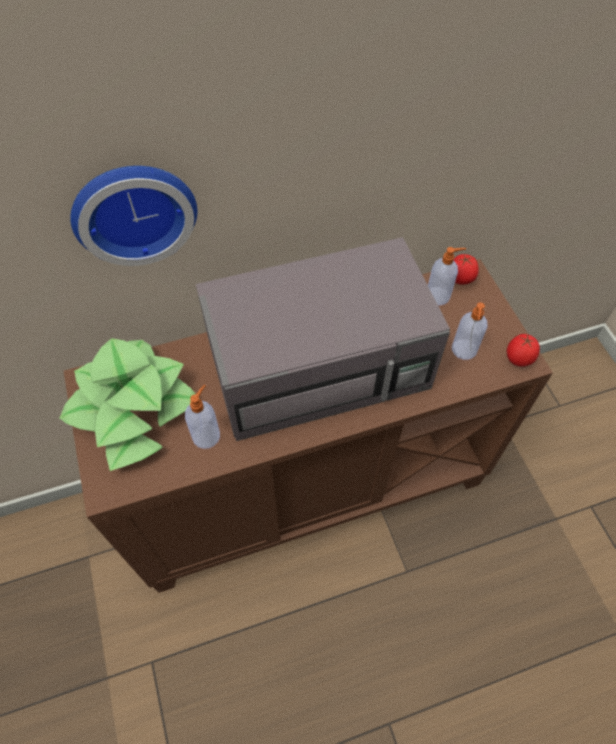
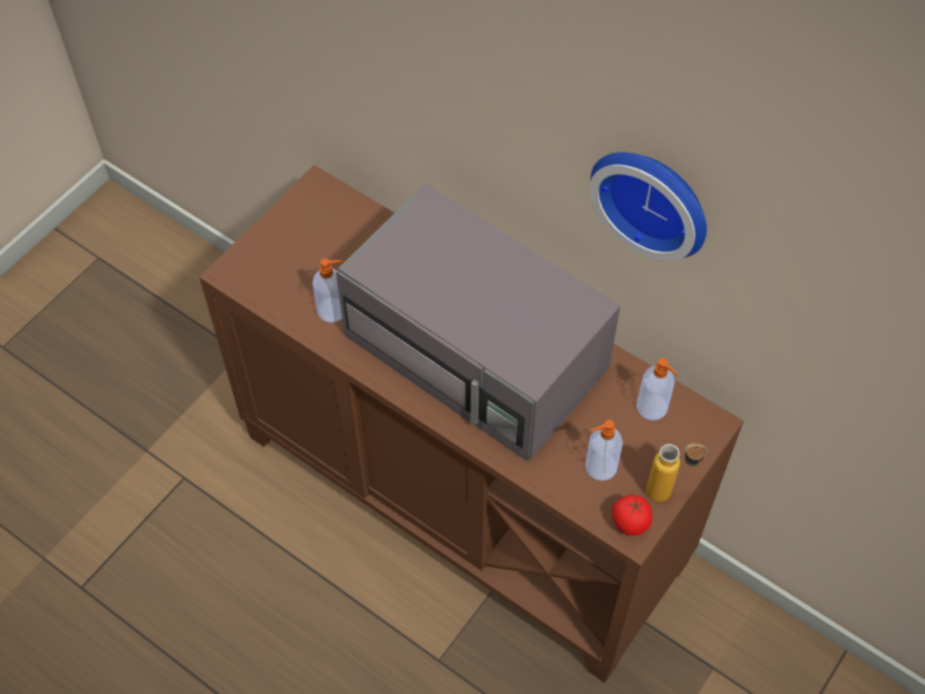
camera: 55 degrees right, 0 degrees up
(133, 209) = (410, 84): wall clock -> wall clock (654, 198)
(133, 408) = (317, 239): potted plant -> none
(460, 279) = (695, 416): tomato -> none
(507, 325) = (669, 492): none -> bottle

